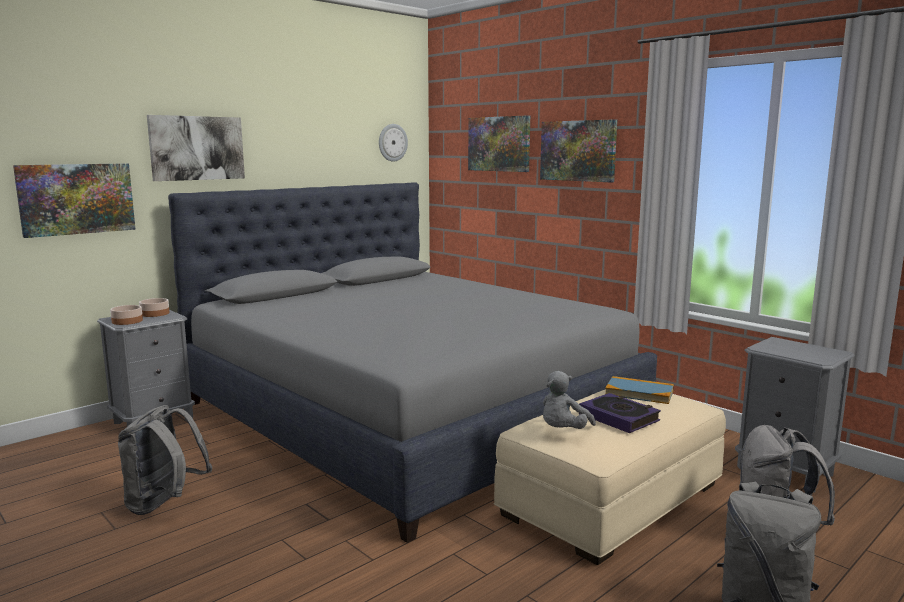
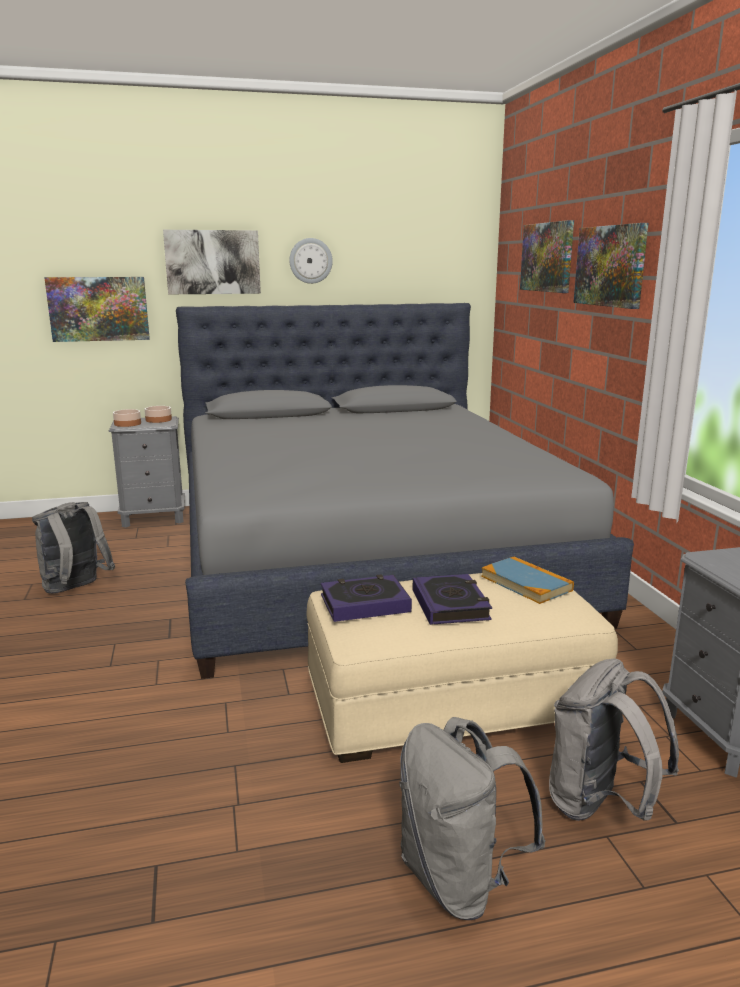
camera: 30 degrees right, 5 degrees up
(392, 142) = (445, 256): wall clock -> wall clock (310, 261)
(563, 431) = (364, 604): grey plush toy -> book

